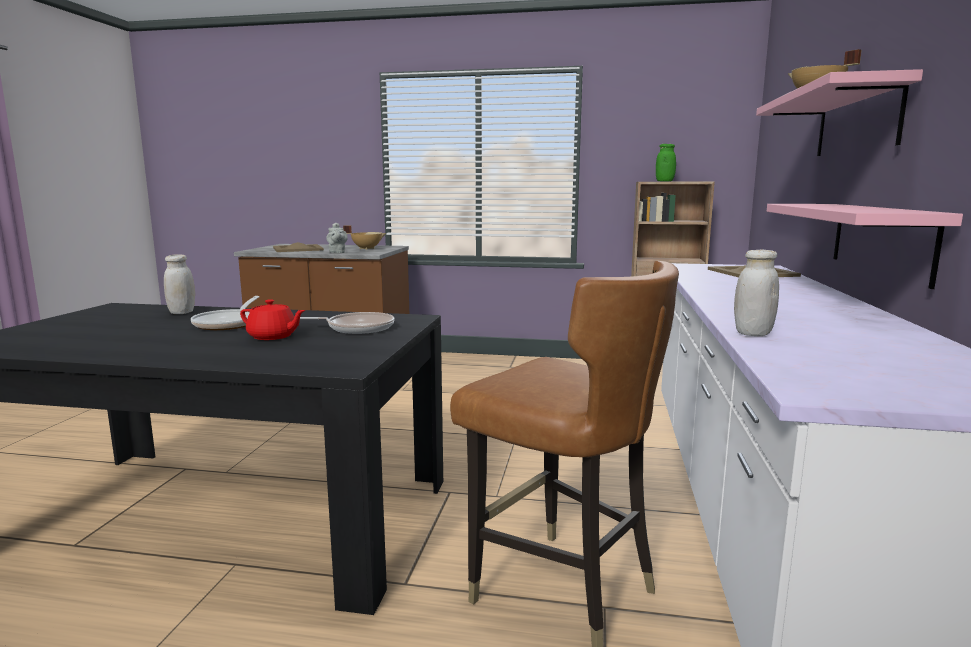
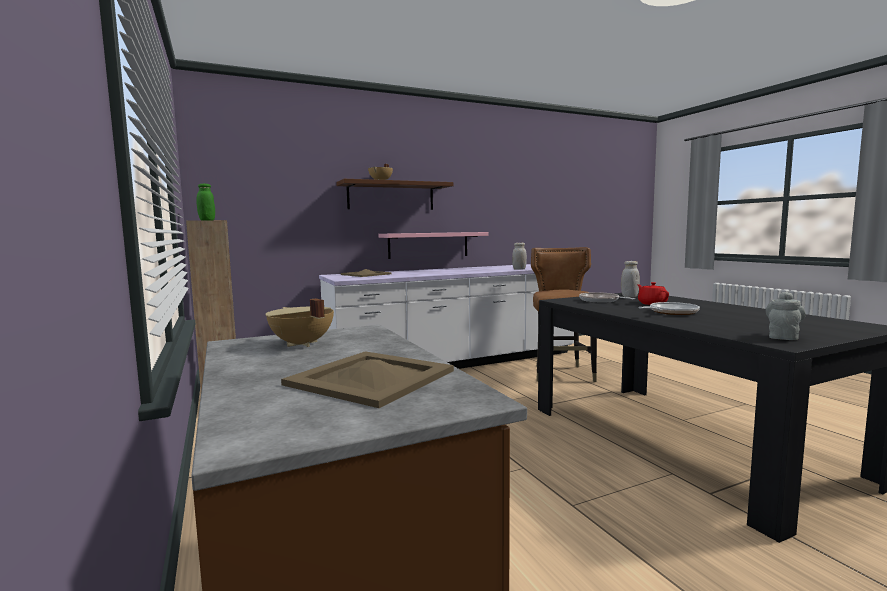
camera: 125 degrees left, 5 degrees down
(182, 312) = (705, 325): white jar -> white jar (629, 296)
(337, 252) = (387, 342): grey teapot -> grey teapot (783, 337)
(857, 121) = (391, 196): pink shelf -> brown shelf

